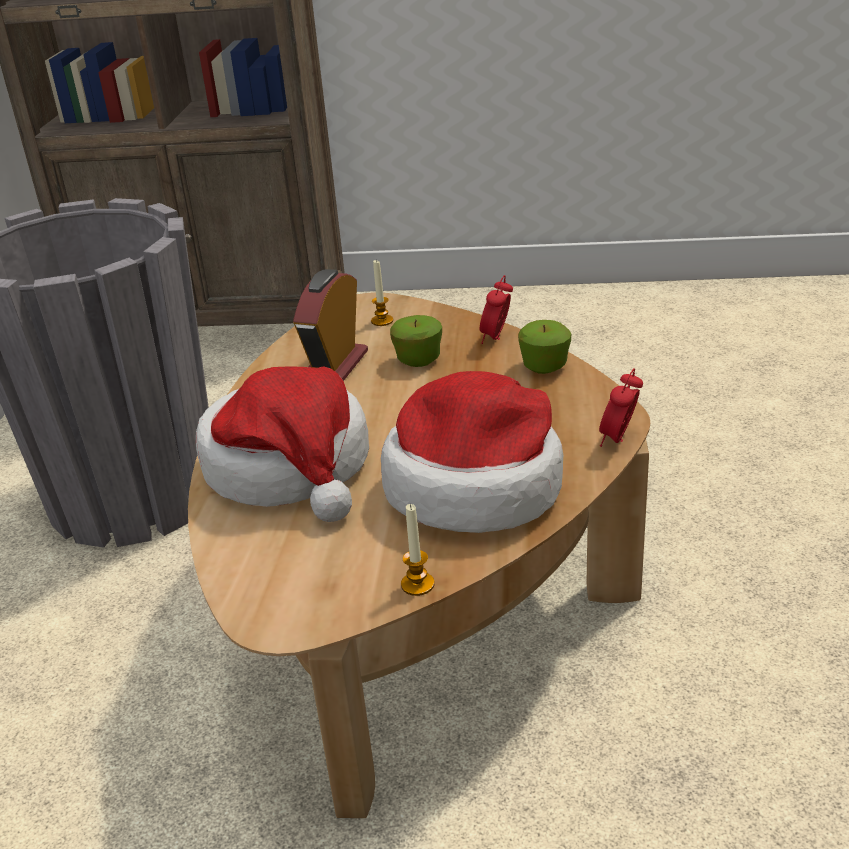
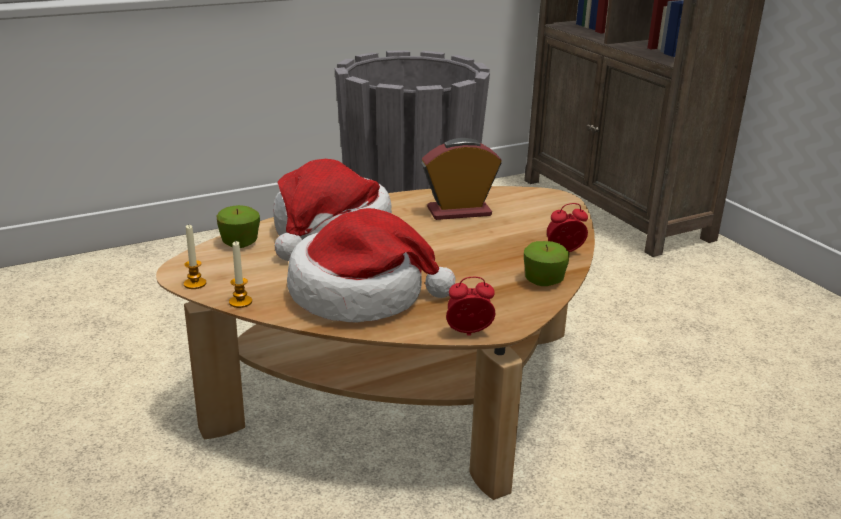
camera: 55 degrees right, 5 degrees down
(382, 321) = (538, 209): candle -> candle (195, 284)
(418, 360) = (499, 235): apple -> apple (240, 243)

